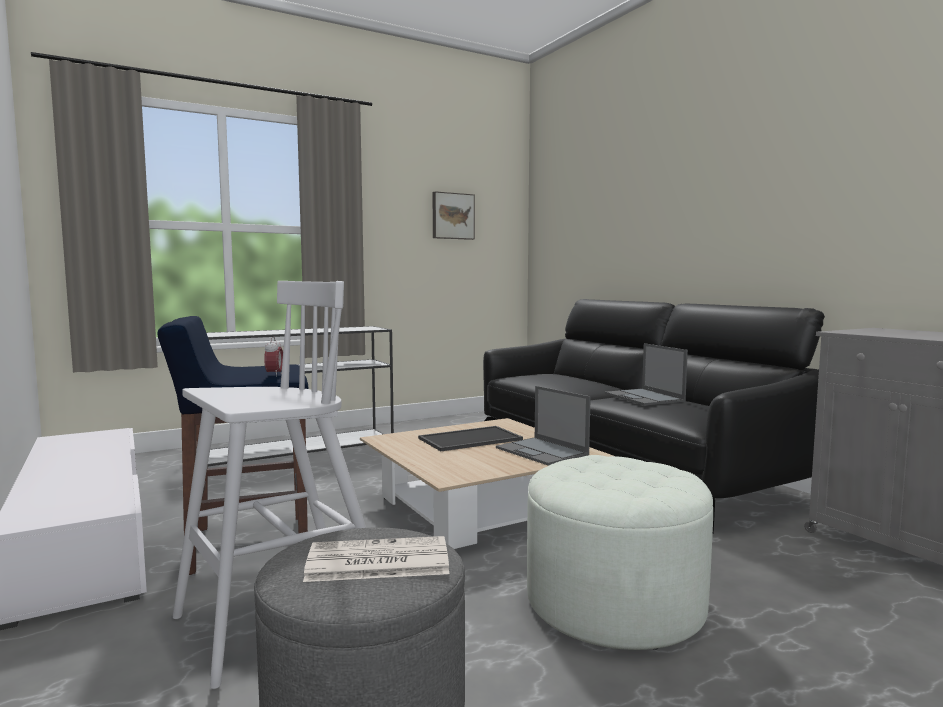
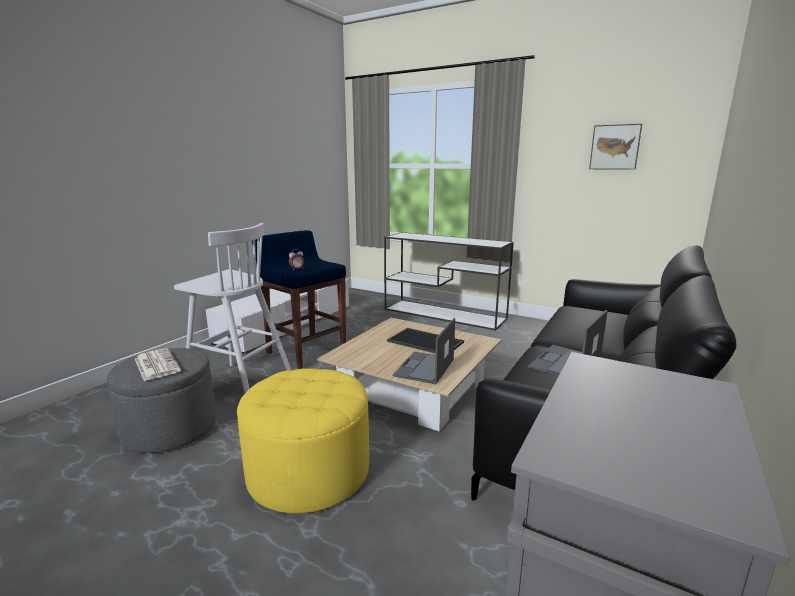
camera: 60 degrees right, 10 degrees up
(614, 602) = (309, 471): white ottoman -> yellow ottoman

